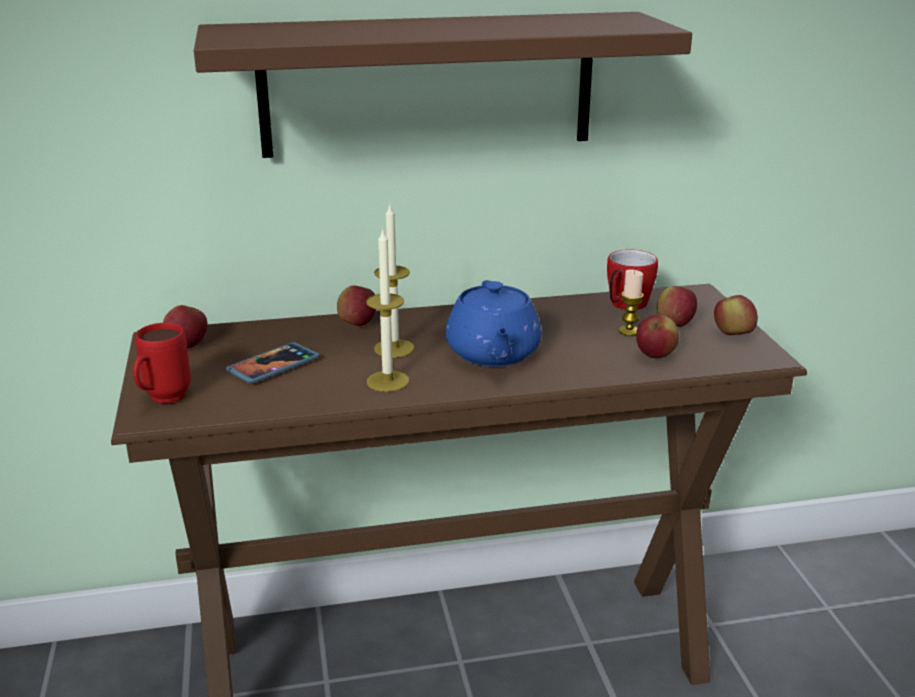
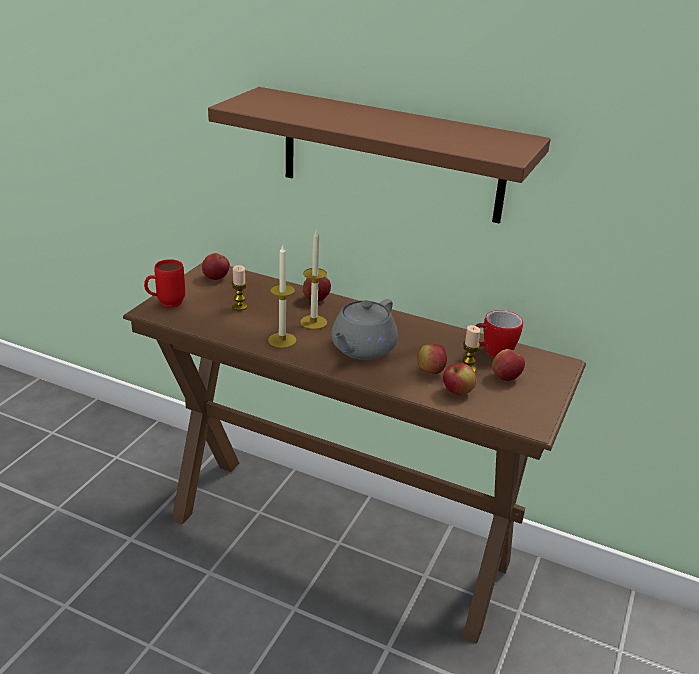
camera: 35 degrees right, 5 degrees up
(273, 366) = (239, 307): phone -> candle
(493, 354) = (362, 348): blue teapot -> grey teapot
(733, 334) = (535, 401): apple -> apple (430, 371)

